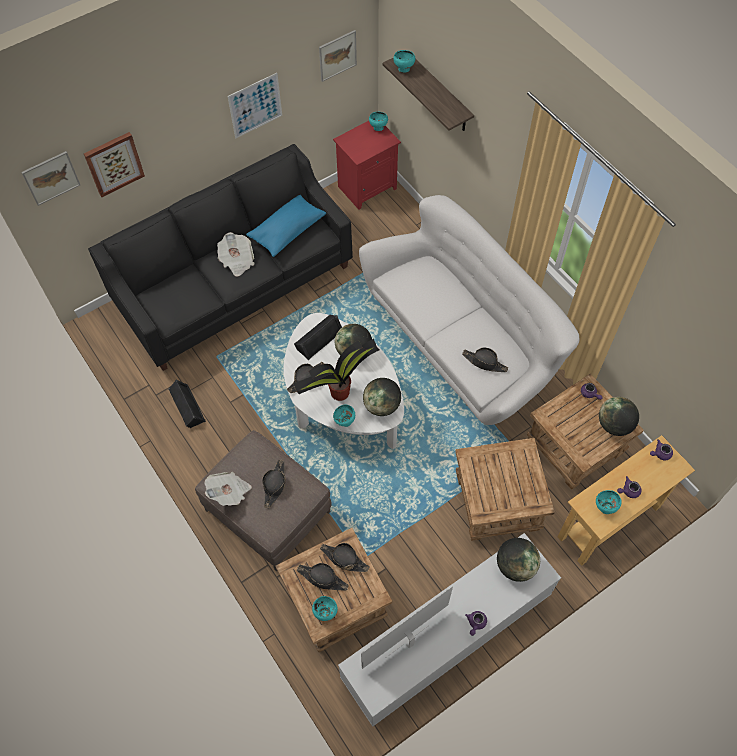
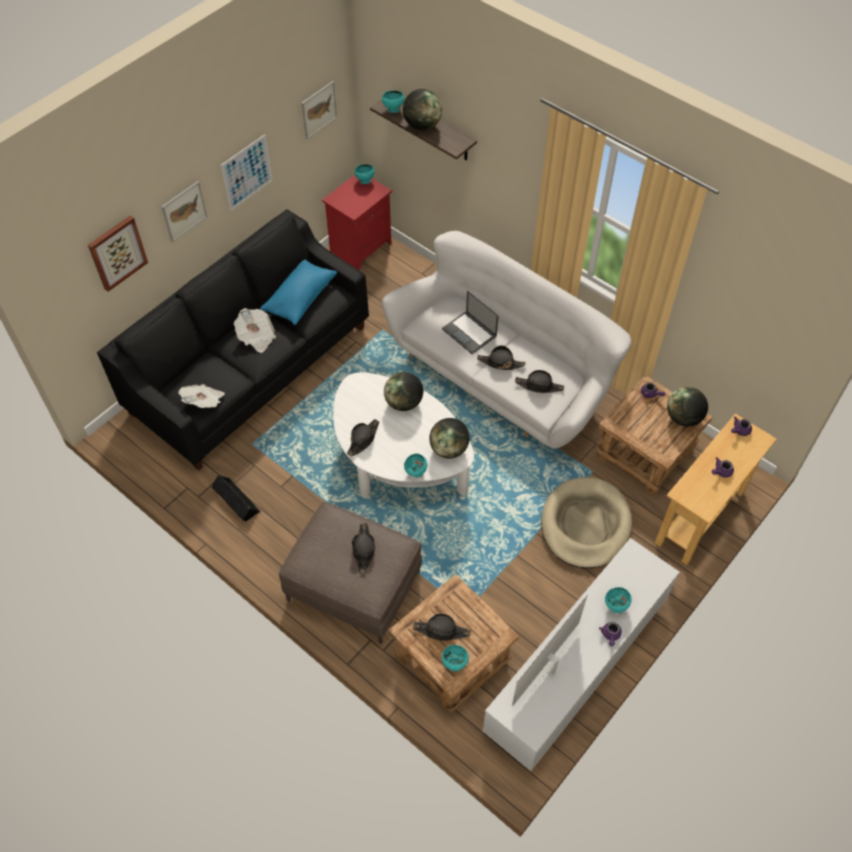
camera: 15 degrees left, 5 degrees down
(51, 178) = (57, 276): picture -> picture (184, 211)
(229, 492) = (318, 568): newspaper -> newspaper (204, 402)
(318, 338) = (363, 397): black speaker -> none
(338, 393) = (401, 446): potted plant -> none
(344, 559) = (457, 606): black hat -> black hat (500, 363)
(435, 296) = (470, 333): none -> laptop
(496, 503) = (585, 525): brown side table -> beige dog bed
(515, 566) = (631, 571): globe -> globe (422, 125)
(605, 507) = (703, 492): turquoise bowl -> turquoise bowl (615, 606)

